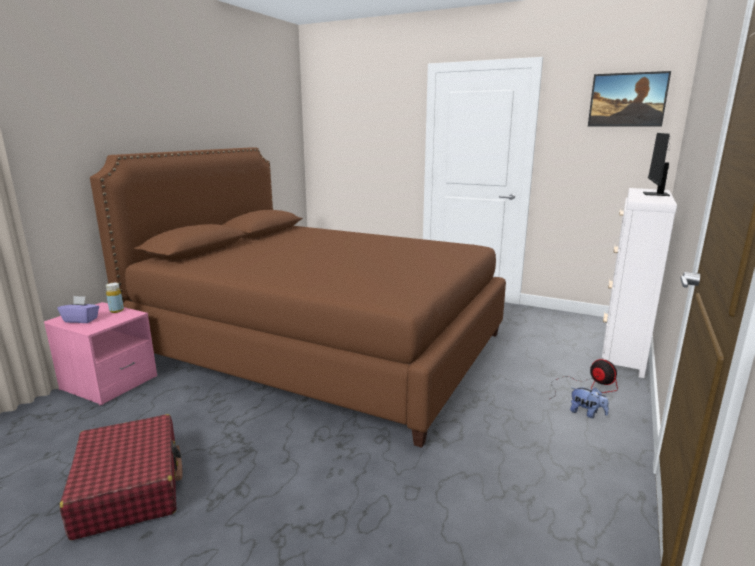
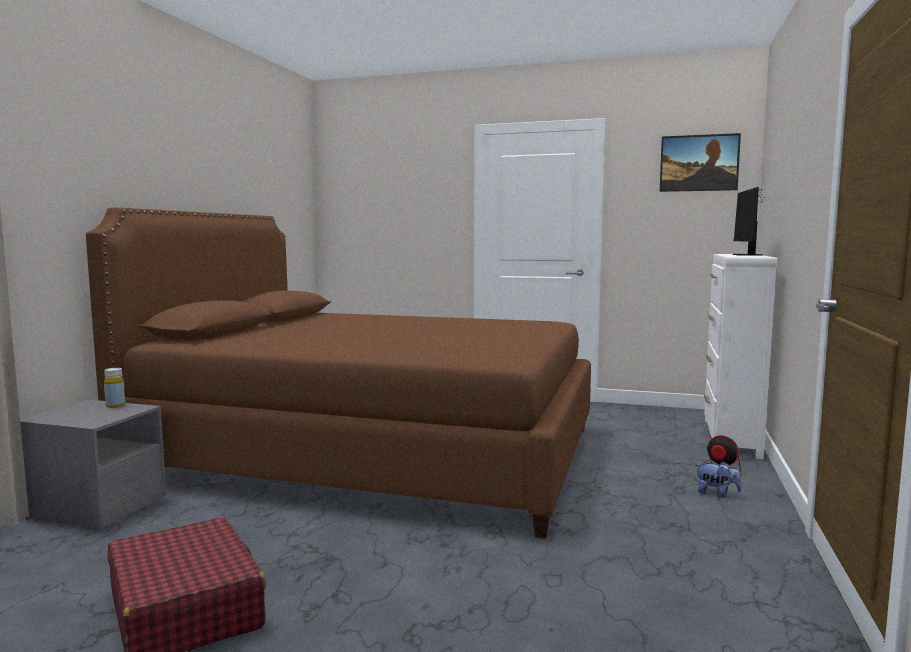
camera: 10 degrees left, 10 degrees down
(81, 320) = (71, 416): purple tissue box -> none
(108, 383) = (97, 507): pink nightstand -> grey nightstand

